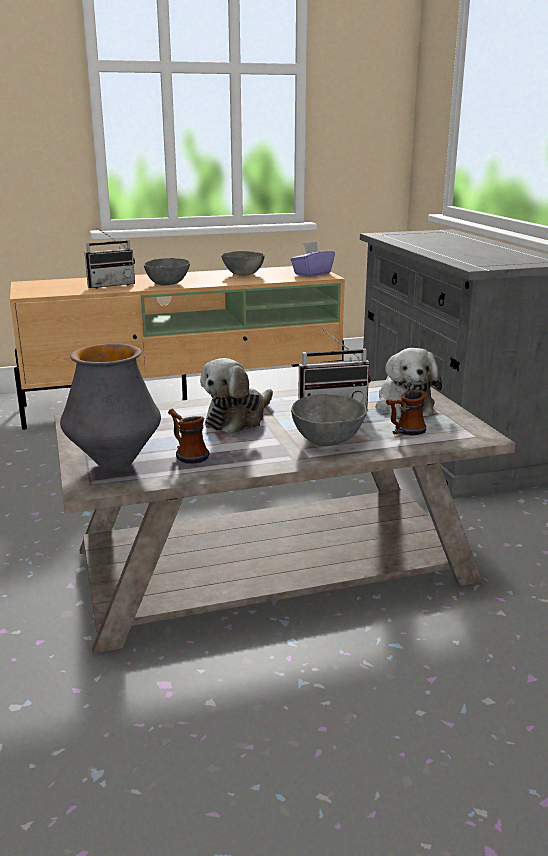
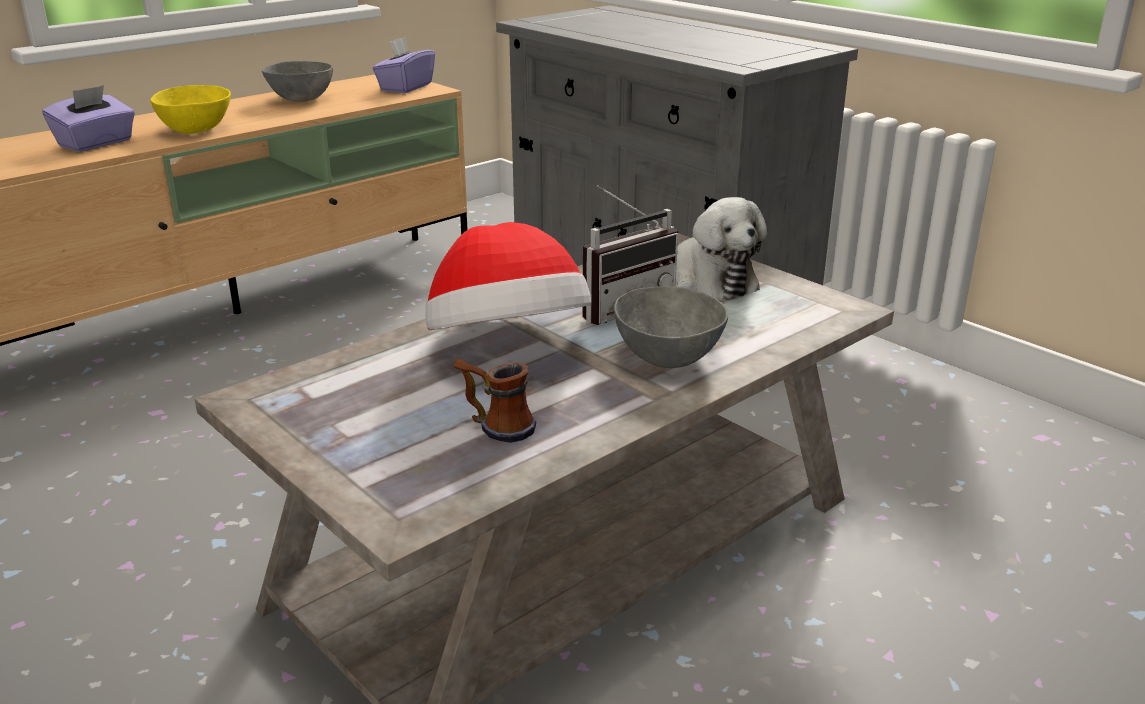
camera: 25 degrees left, 5 degrees up
(110, 285) = (96, 143): radio -> purple tissue box
(114, 463) = (398, 469): vase -> none
(168, 283) = (197, 129): grey bowl -> yellow bowl
(237, 419) = (507, 347): plush toy -> hat
(404, 432) = (750, 322): mug -> none

